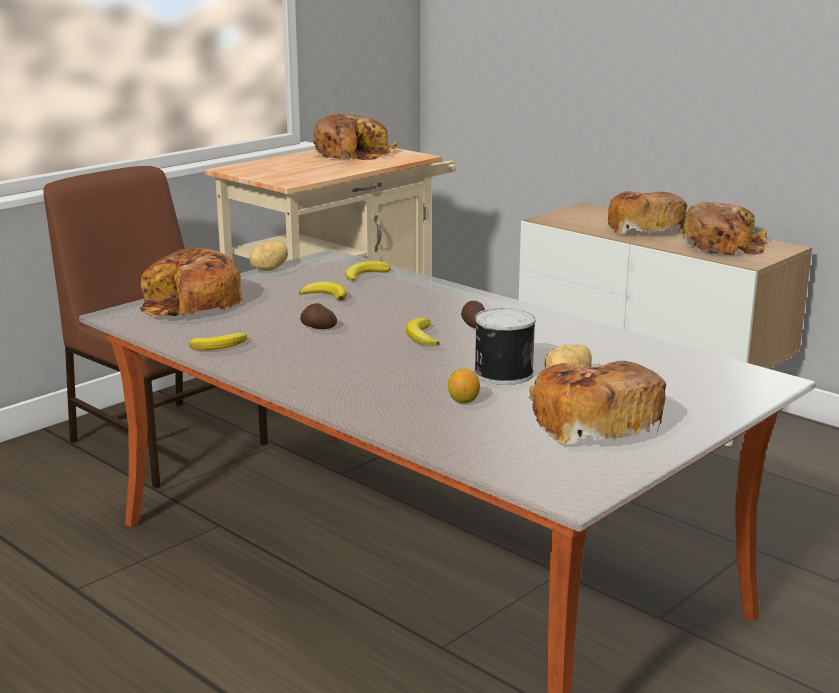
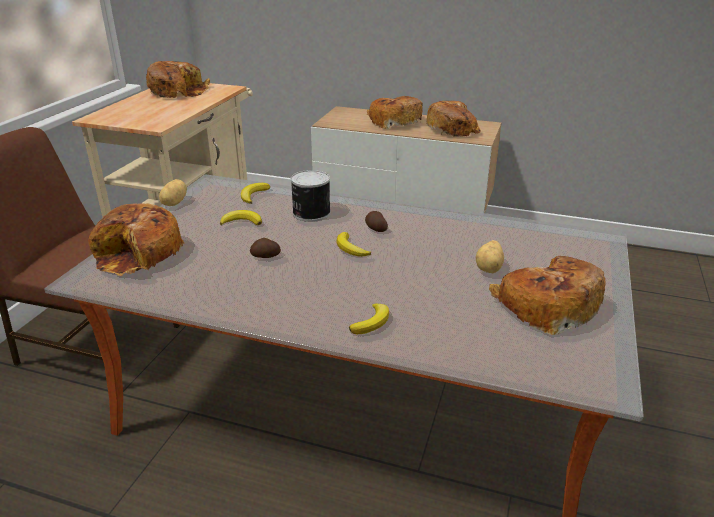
camera: 25 degrees left, 10 degrees up
(221, 346) = (204, 294): banana -> banana (372, 322)
(463, 401) = (442, 308): lemon -> none
(502, 373) = (440, 272): can -> can (310, 213)

